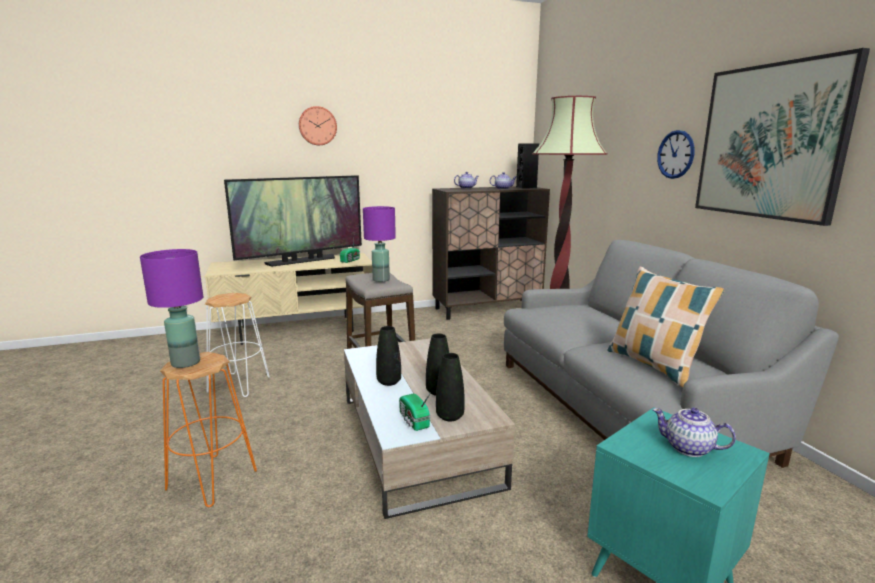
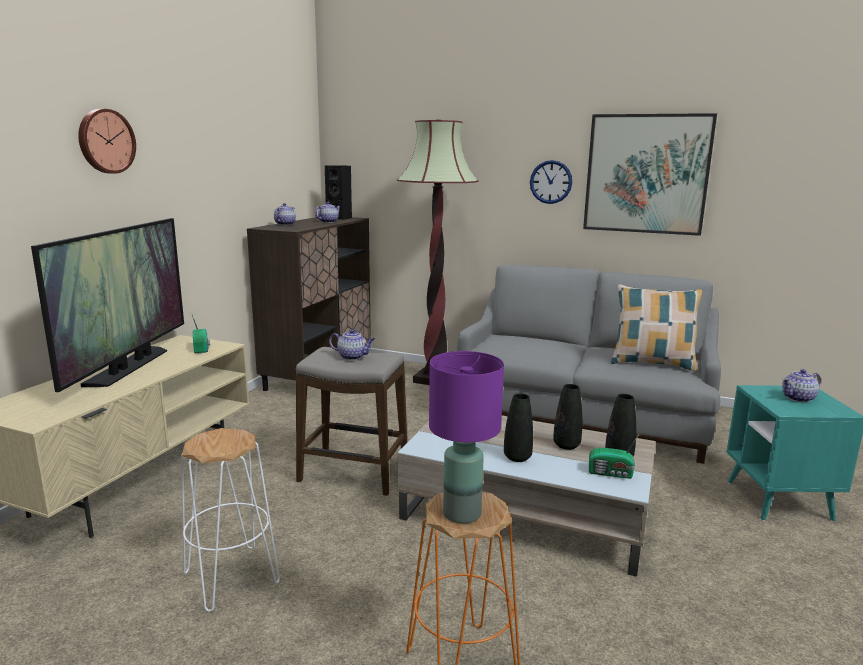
camera: 50 degrees left, 0 degrees up
(381, 280) = (353, 357): purple table lamp -> teapot

